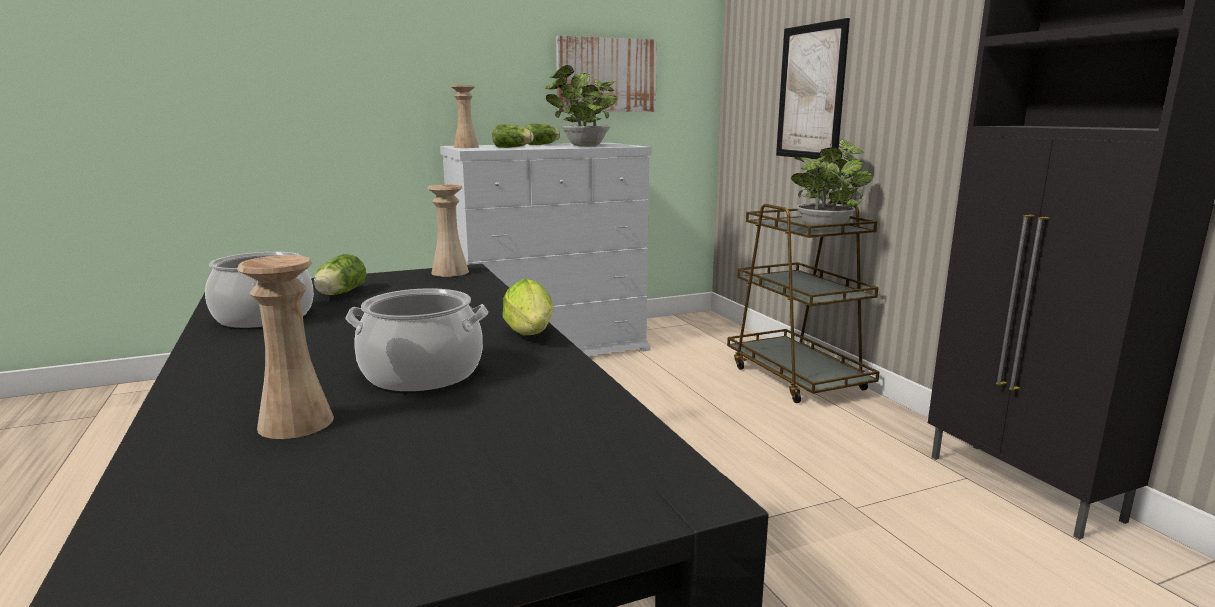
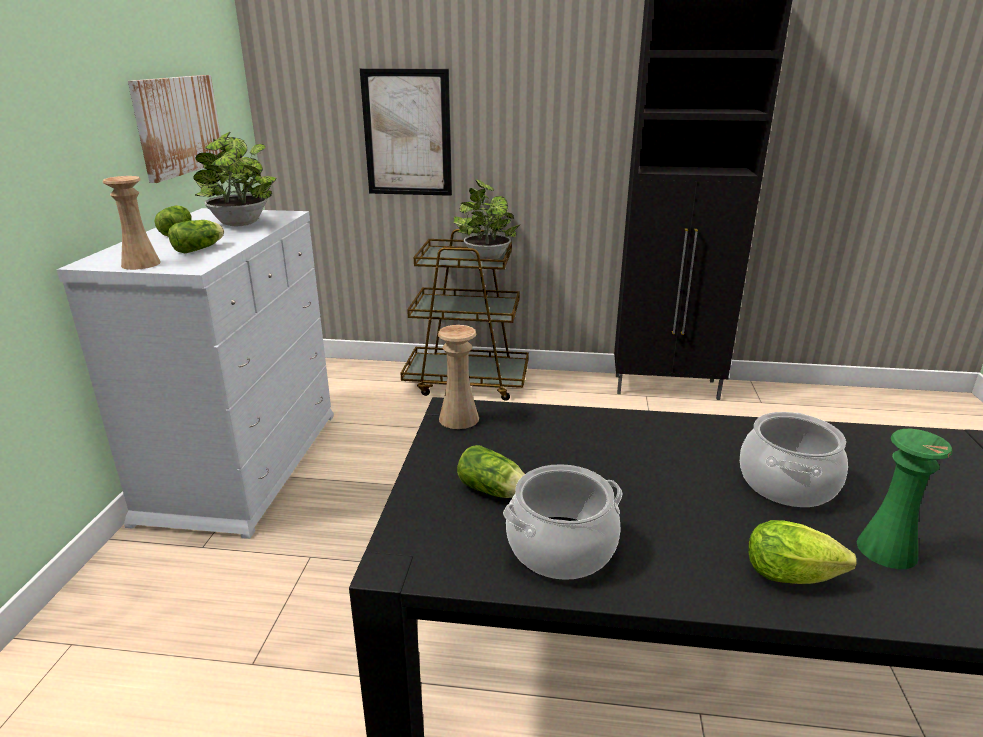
camera: 60 degrees left, 10 degrees up
(296, 423) = (886, 550): beige vase -> green vase
(531, 336) = (710, 425): lettuce -> lettuce (796, 576)

